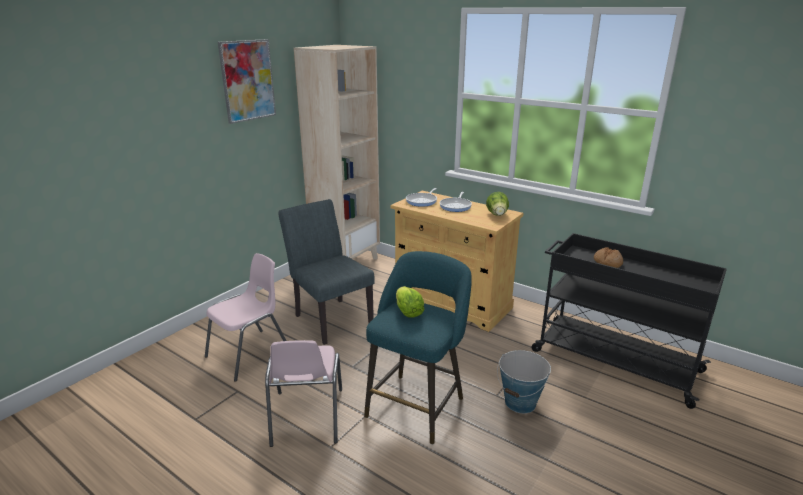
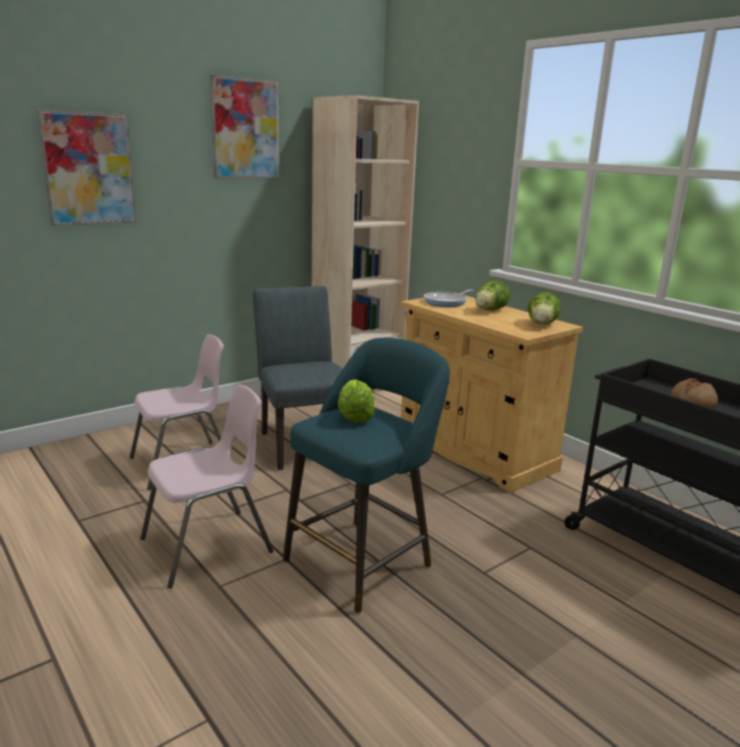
camera: 15 degrees right, 5 degrees down
(134, 133) = (88, 169): none -> picture
(306, 417) = (209, 546): pink chair -> pink chair turned 135 degrees counterclockwise
(456, 206) = (489, 311): frying pan -> lettuce
(520, 402) = (515, 589): bucket -> none

